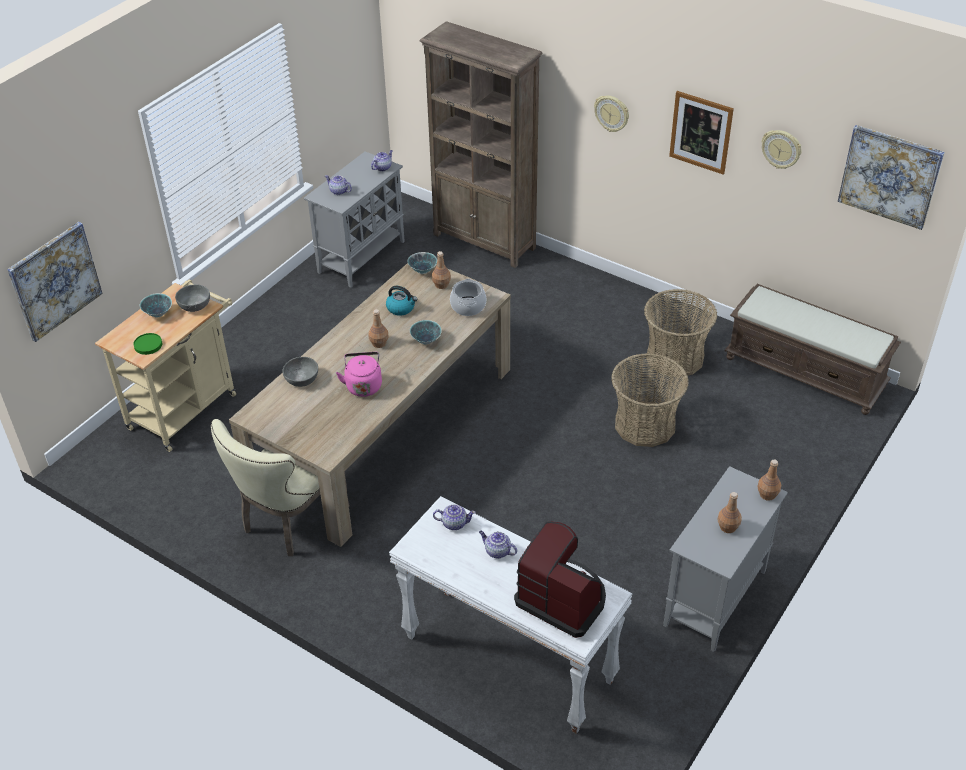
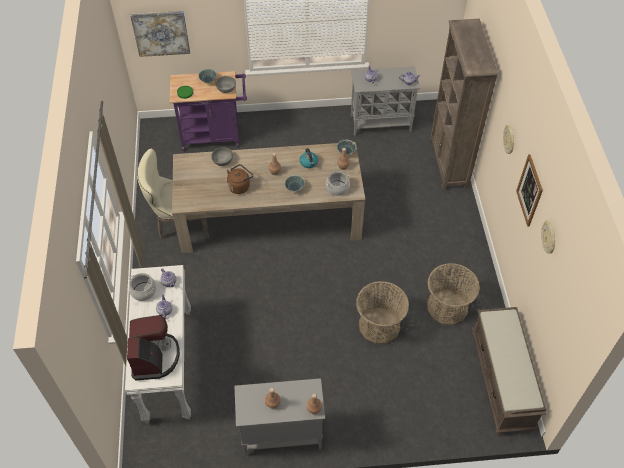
camera: 50 degrees right, 10 degrees up
(187, 407) = (215, 136): beige cart -> purple cart
(363, 385) = (240, 186): pink kettle -> brown kettle
(442, 557) = (144, 291): none -> cooking pot
(890, 176) = (576, 309): picture -> none

